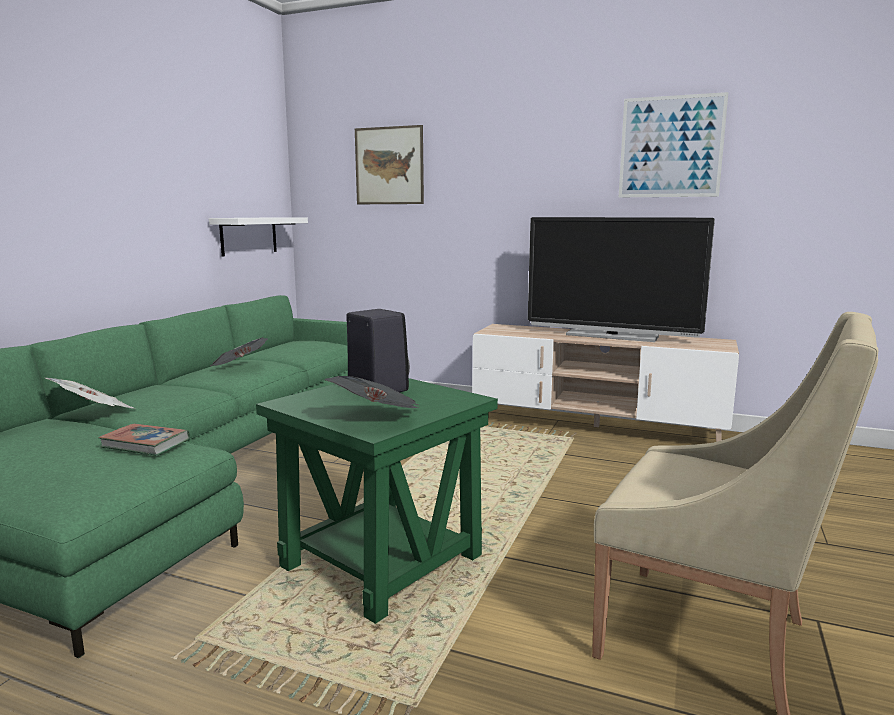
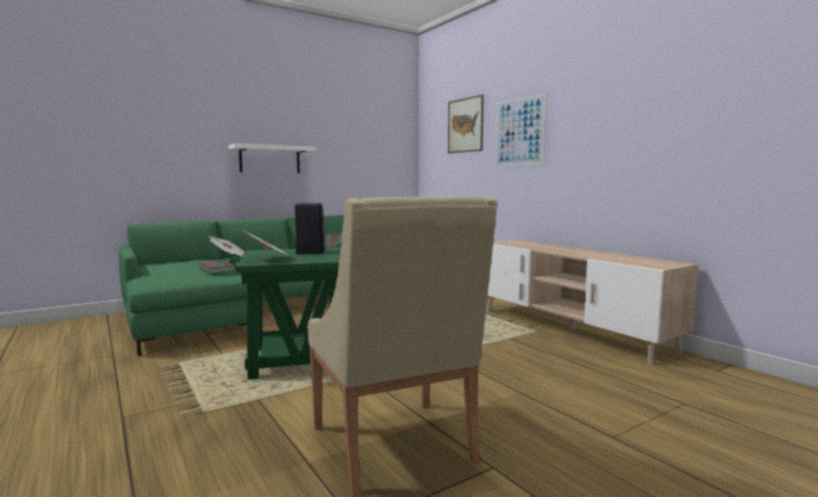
camera: 35 degrees right, 5 degrees down
(249, 235) = (379, 174): white shelf -> white shelf (270, 159)
(611, 336) = (585, 252): television -> none
(671, 147) = (643, 90): picture -> picture (520, 131)

